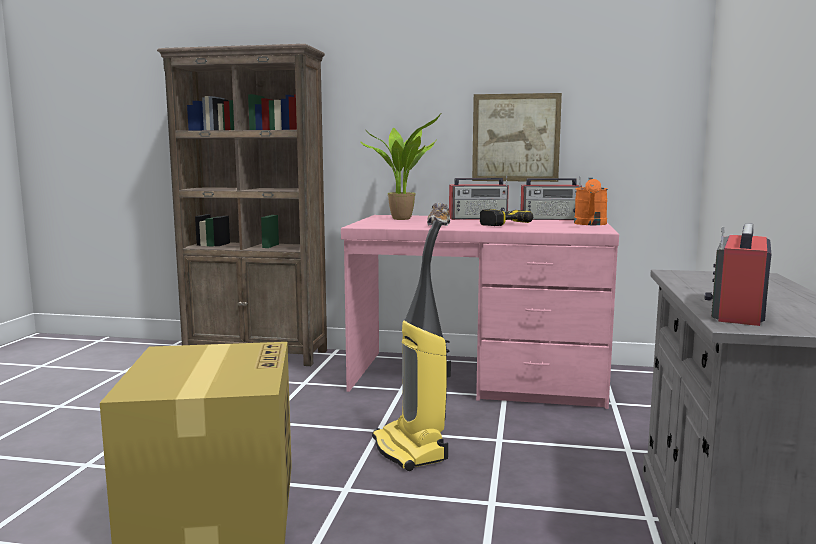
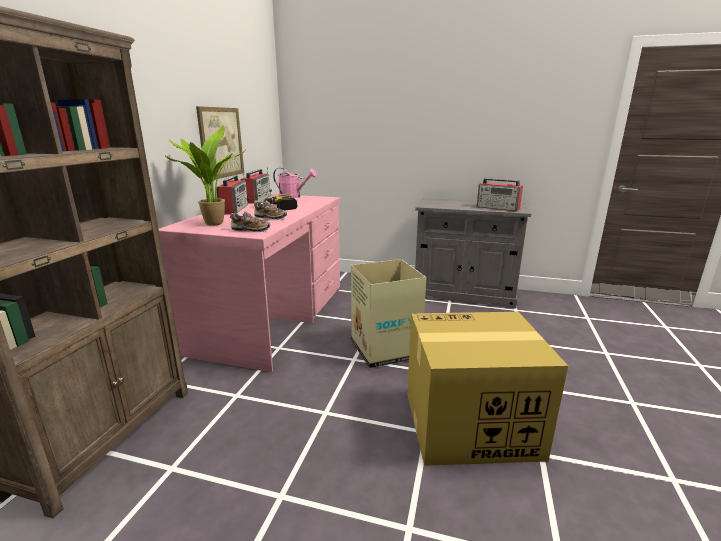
camera: 85 degrees left, 10 degrees up
(375, 224) = (250, 230): none -> shoe
(411, 450) = (384, 349): vacuum cleaner -> cardboard box
(590, 224) = (293, 196): orange watering can -> pink watering can

